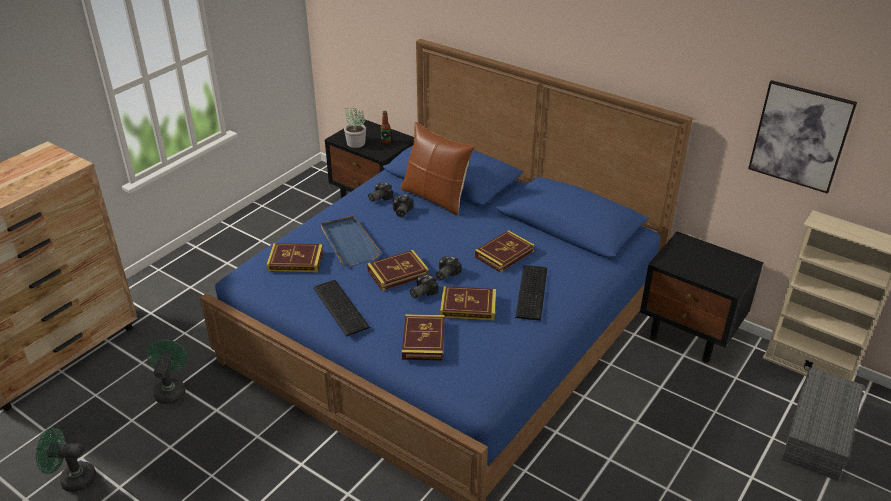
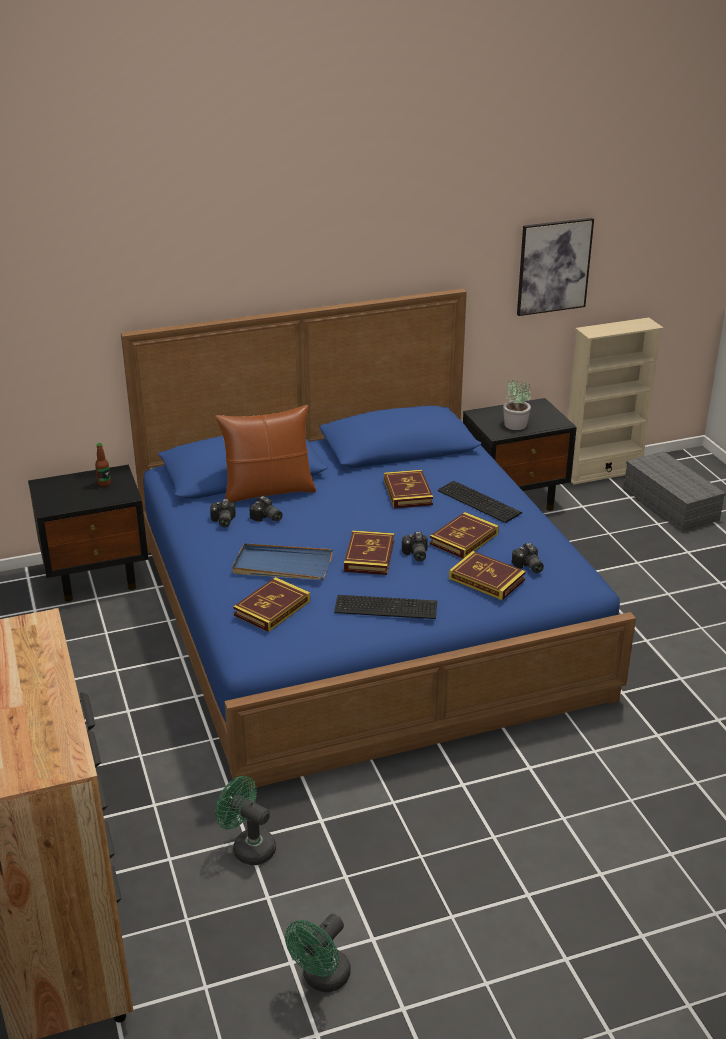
camera: 55 degrees left, 5 degrees down
(355, 143) = (78, 502): potted plant -> potted plant (515, 425)
(445, 274) = (401, 532): camera -> camera (528, 567)

